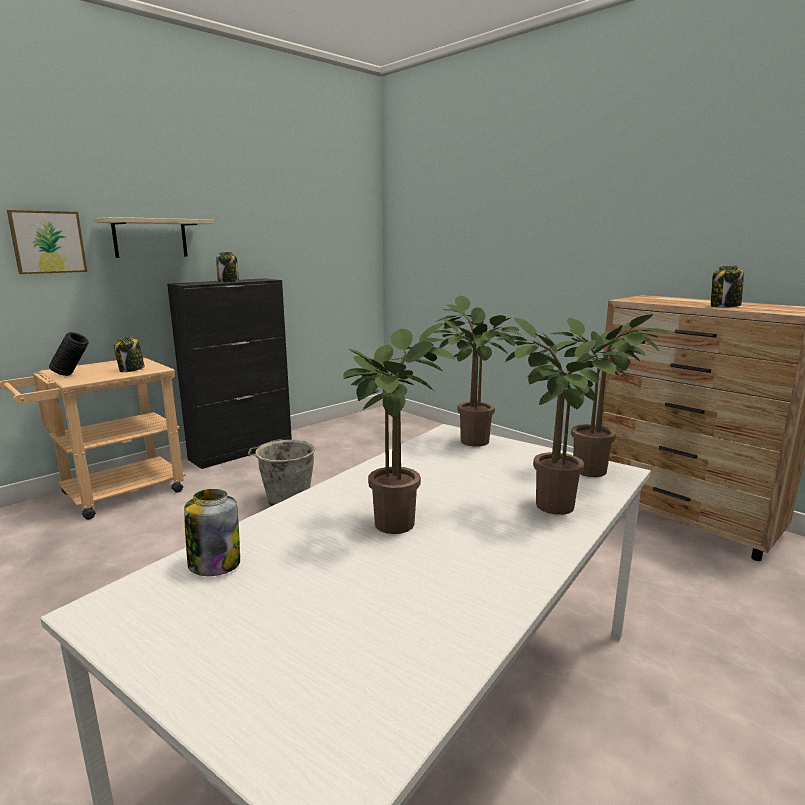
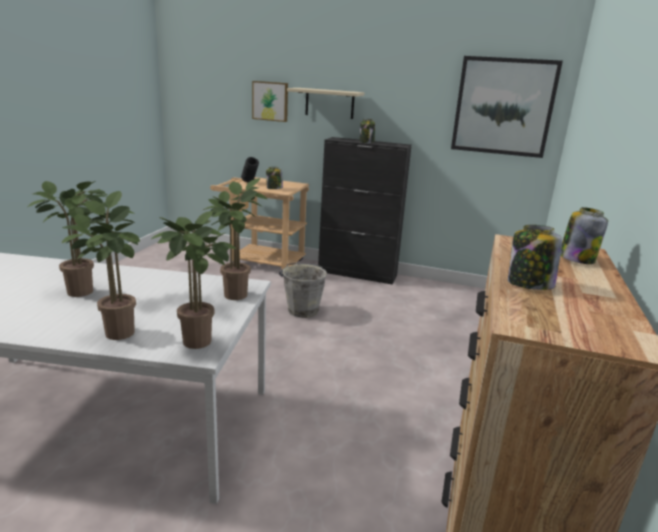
camera: 60 degrees right, 5 degrees up
(214, 563) = (31, 265): jar -> jar (576, 259)
(336, 228) = (503, 107): none -> picture

